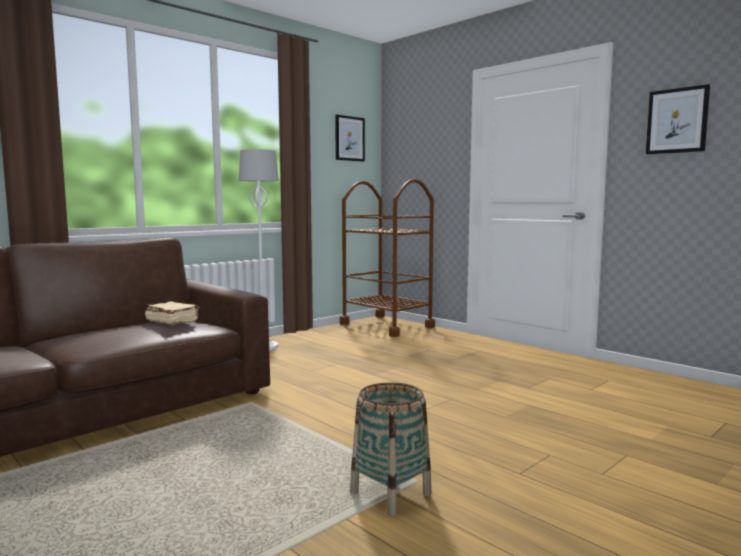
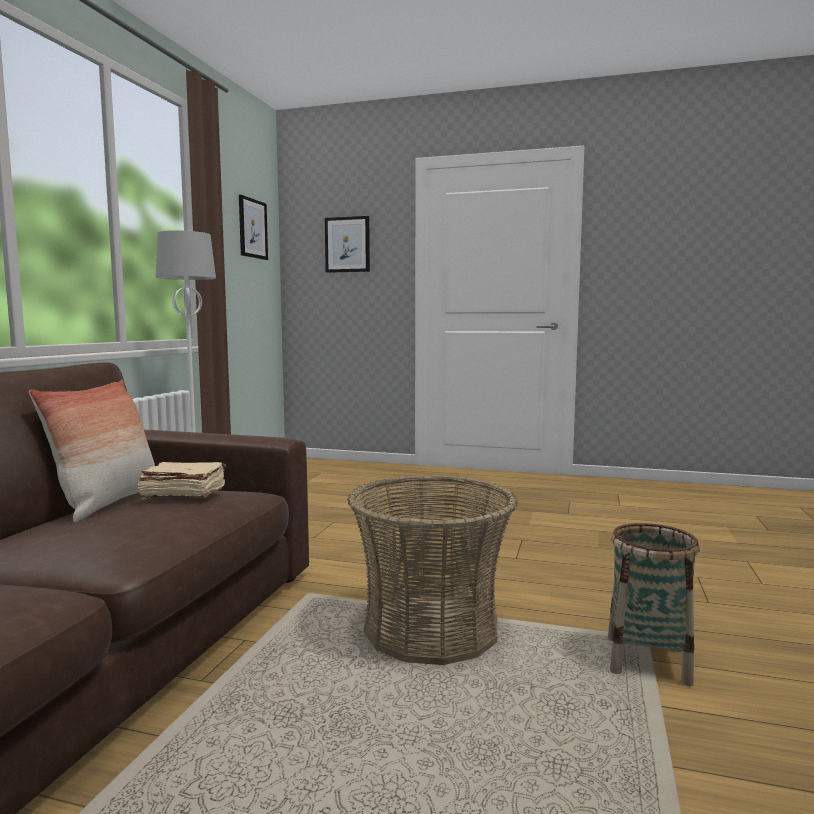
camera: 30 degrees left, 0 degrees up
(144, 323) = (108, 503): none -> pillow
(285, 439) = (431, 630): none -> basket
(386, 325) = (315, 468): brown cart -> none
(677, 121) = (652, 231): picture -> picture (347, 244)

